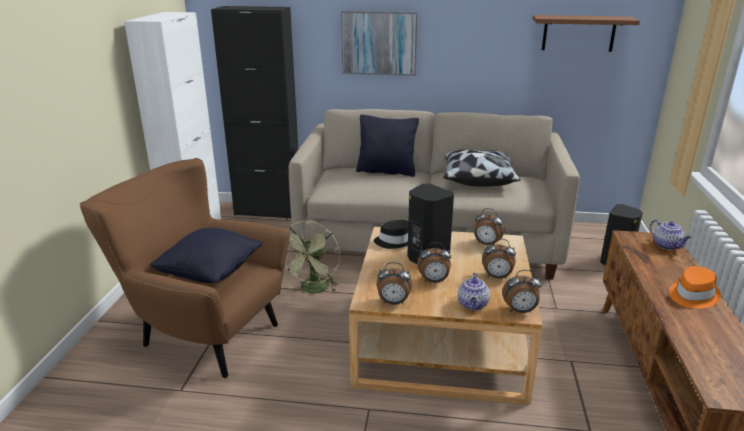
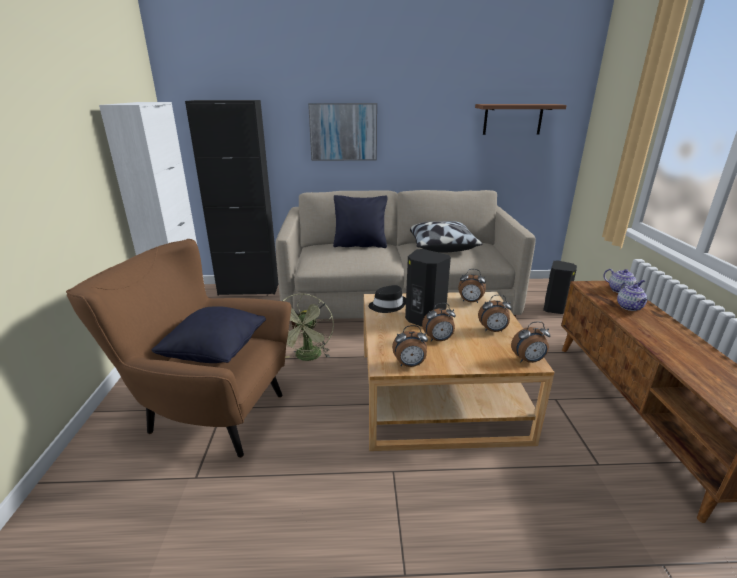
camera: 10 degrees left, 0 degrees up
(473, 305) = (484, 359): teapot -> teapot (630, 307)
(692, 295) = (667, 331): orange hat -> none

